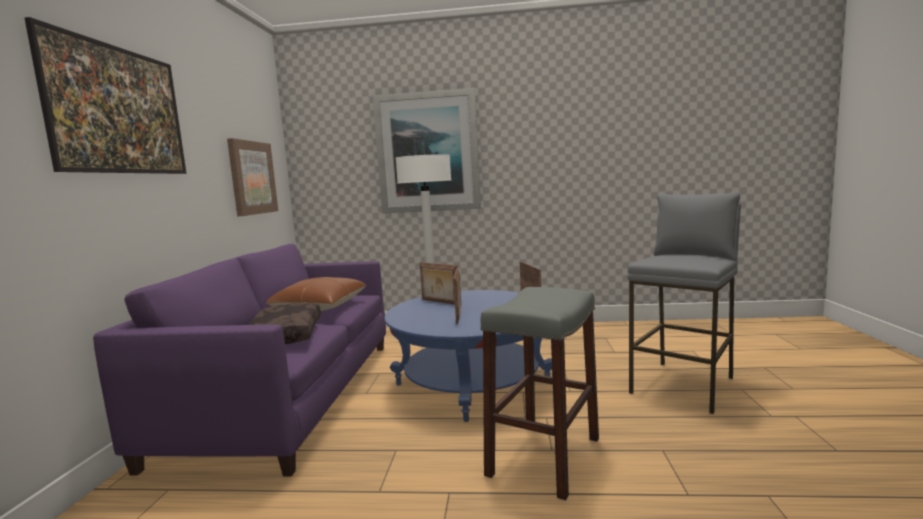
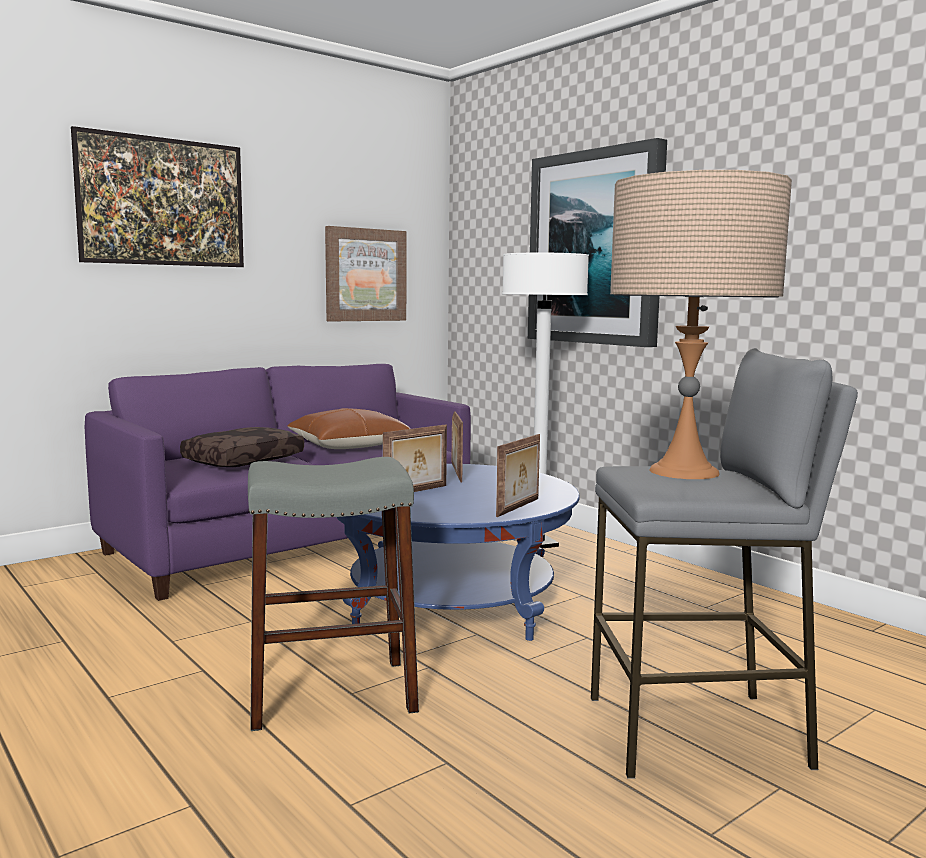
camera: 45 degrees right, 0 degrees up
(673, 257) = (684, 471): none -> beige table lamp

